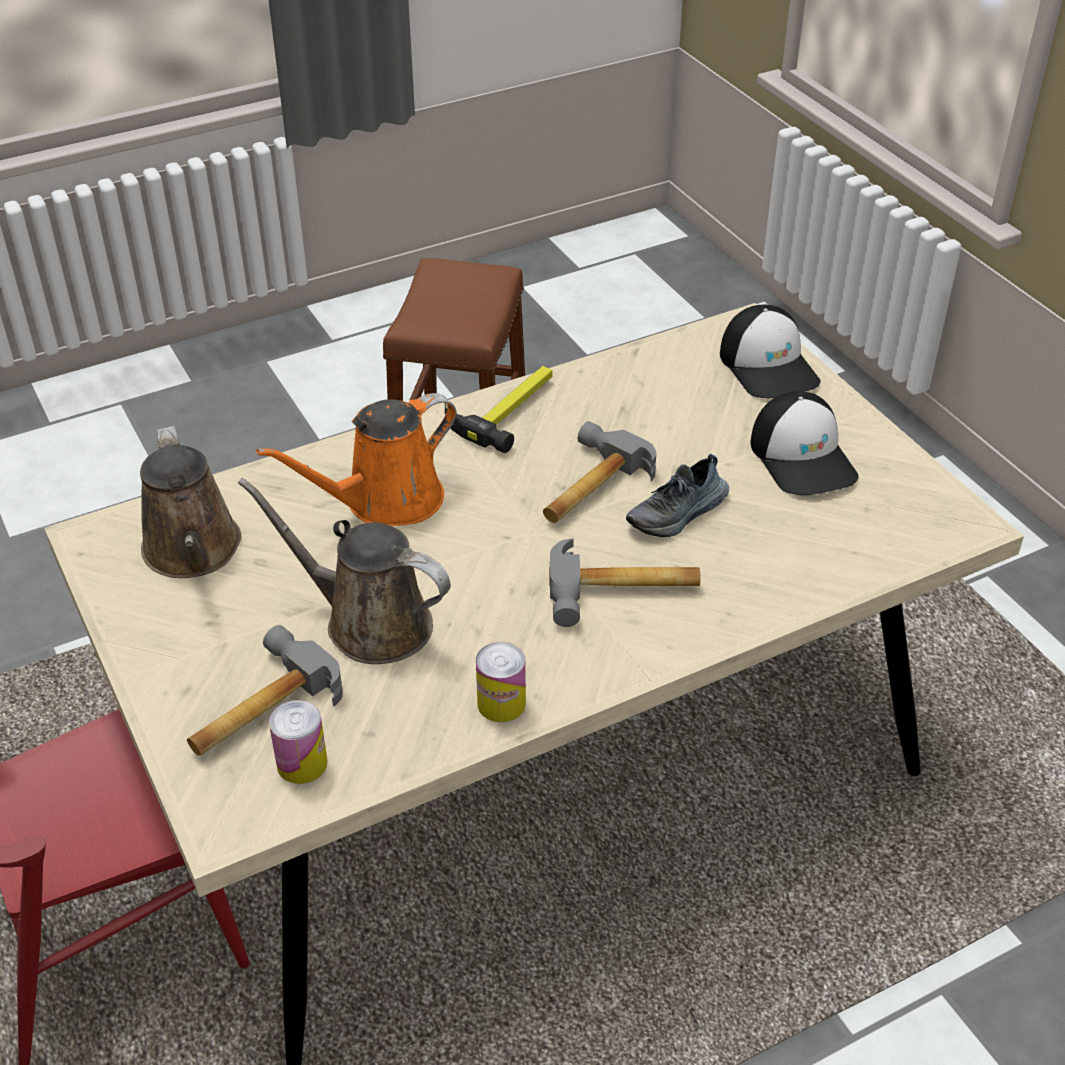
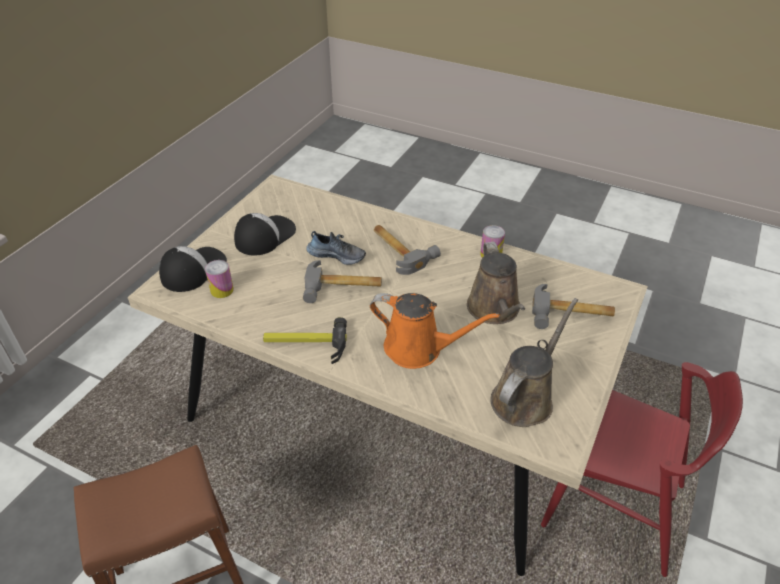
camera: 125 degrees left, 0 degrees up
(302, 763) = (577, 288): can -> can (222, 290)

